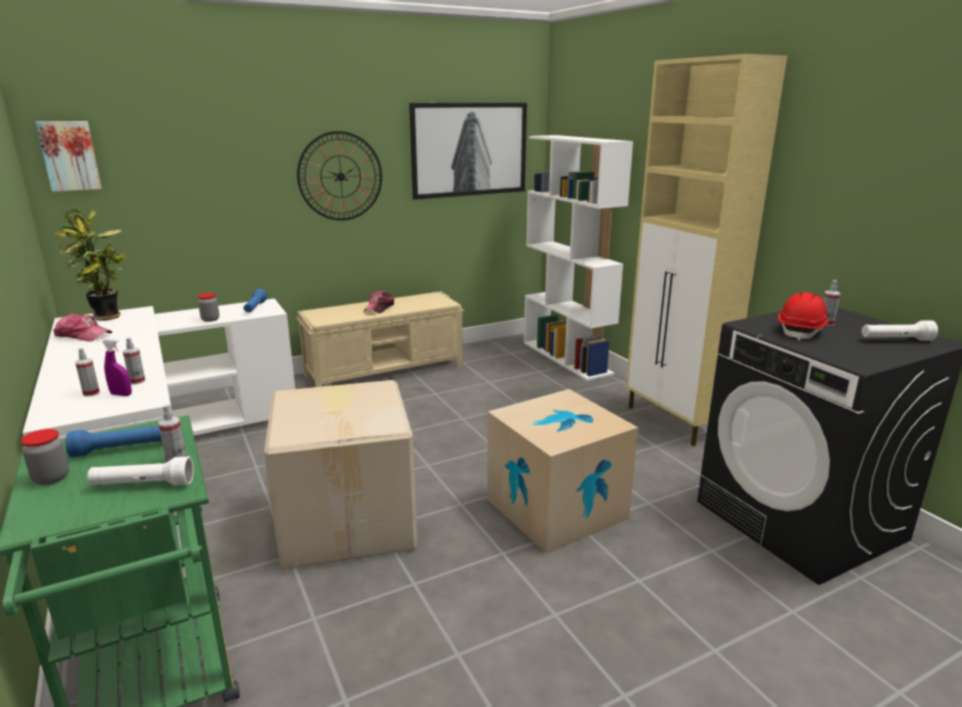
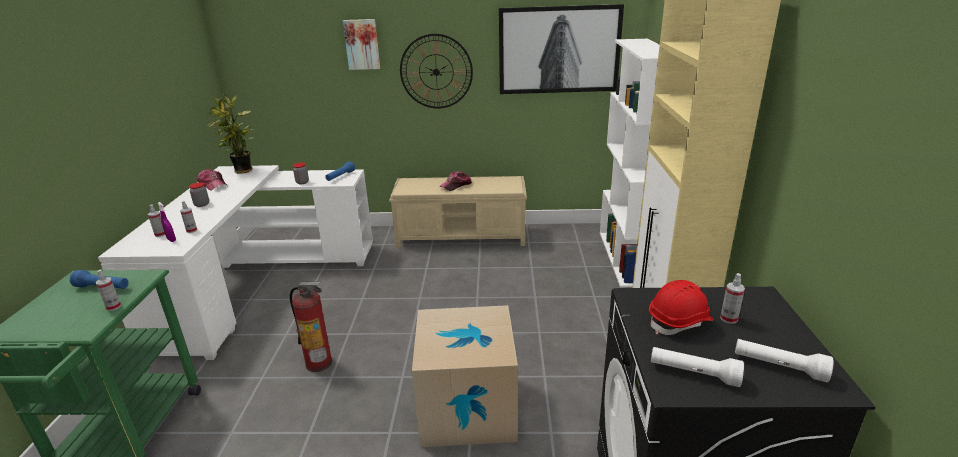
camera: 30 degrees right, 5 degrees up
(51, 478) = (52, 299): jar -> jar (202, 204)
(69, 156) = (241, 52): picture -> picture (362, 44)
(143, 485) = (77, 320): white flashlight -> white flashlight (693, 374)
(349, 520) = (319, 363): cardboard box -> fire extinguisher

